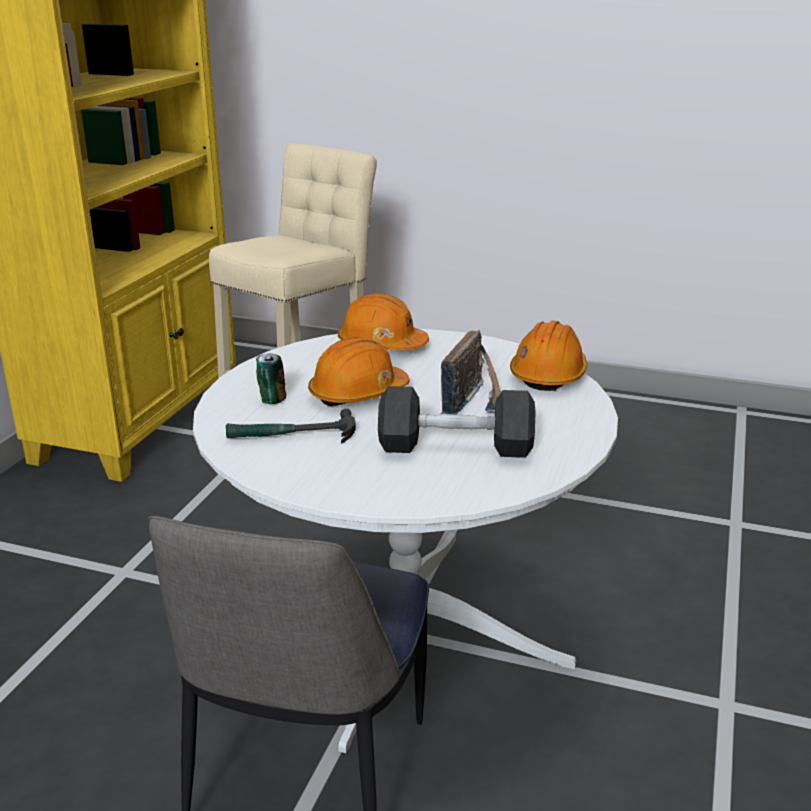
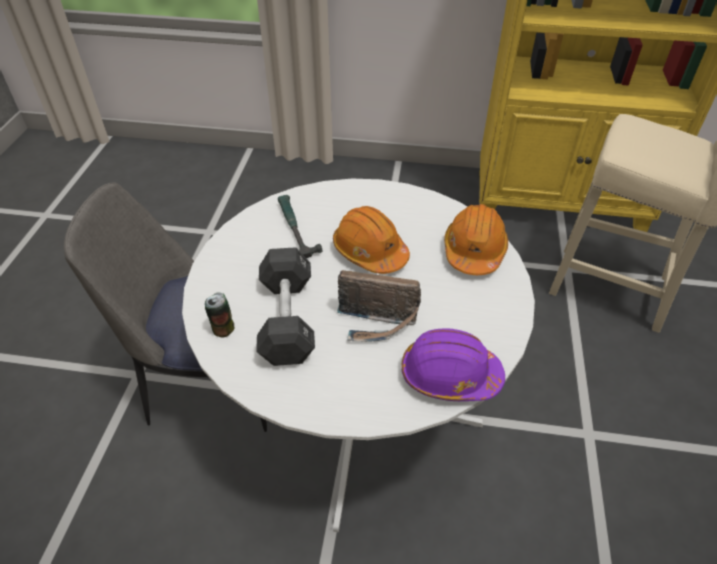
camera: 80 degrees right, 20 degrees up
(271, 400) = (347, 210): can -> can (223, 328)
(548, 375) = (449, 375): orange hard hat -> purple hard hat

